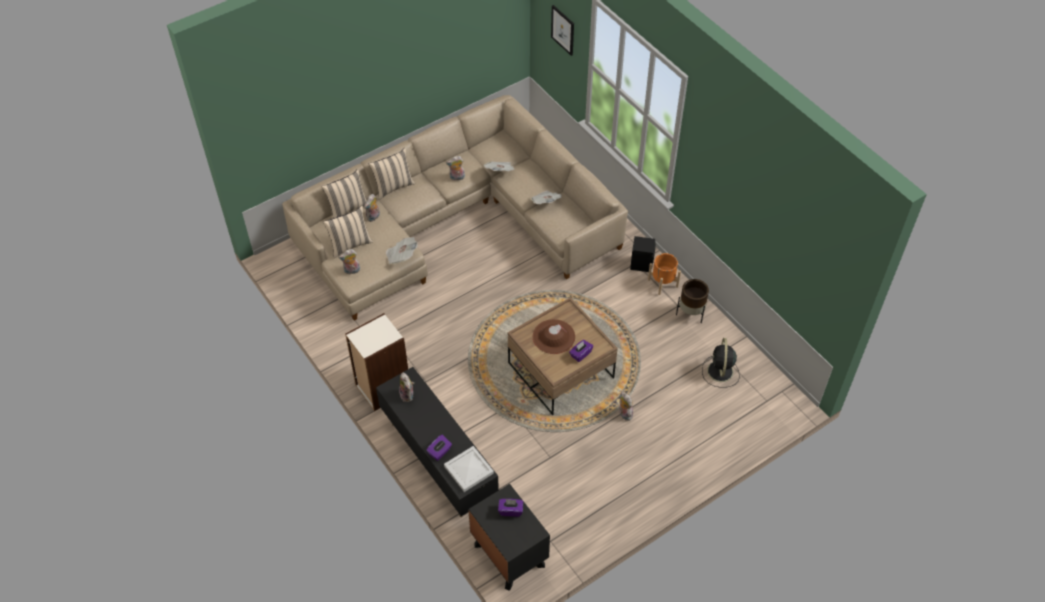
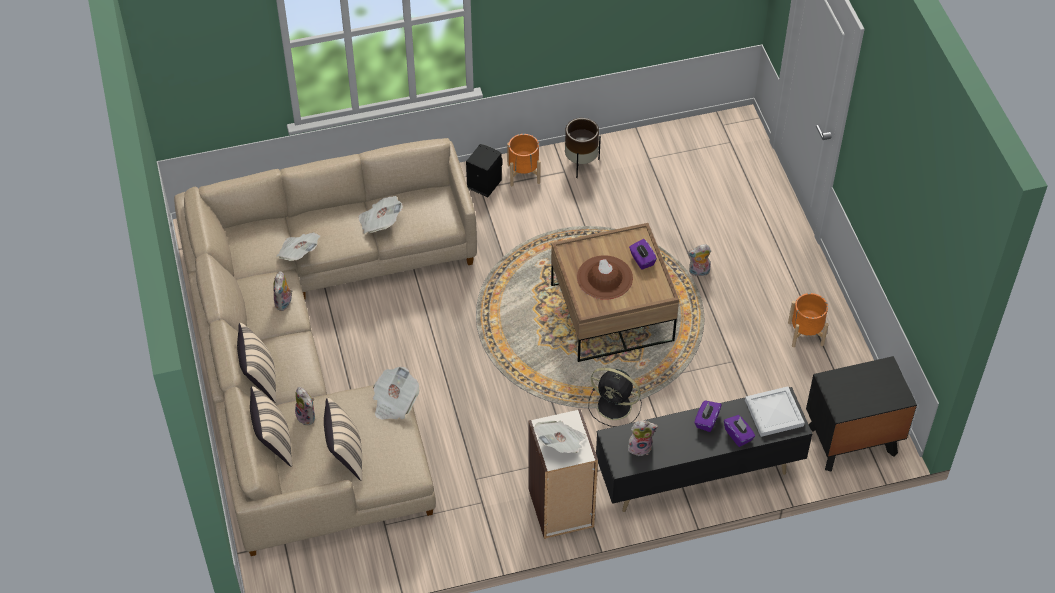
camera: 70 degrees left, 0 degrees up
(351, 271) = (392, 467): plush toy -> none
(370, 335) = (561, 444): none -> newspaper
(510, 510) = (850, 383): purple tissue box -> purple tissue box (706, 421)
(563, 30) = (218, 45): picture -> none
(598, 499) = (805, 333): none -> orange planter
(720, 372) = (675, 167): black fan -> black fan (615, 406)

